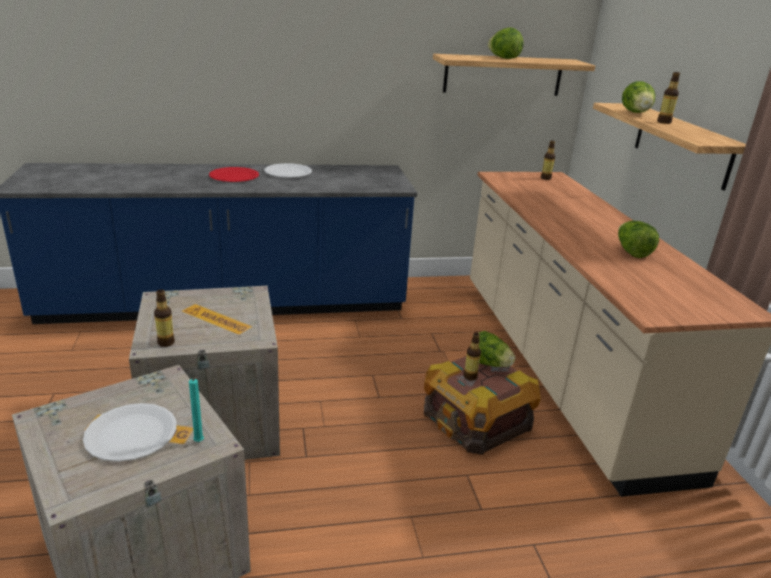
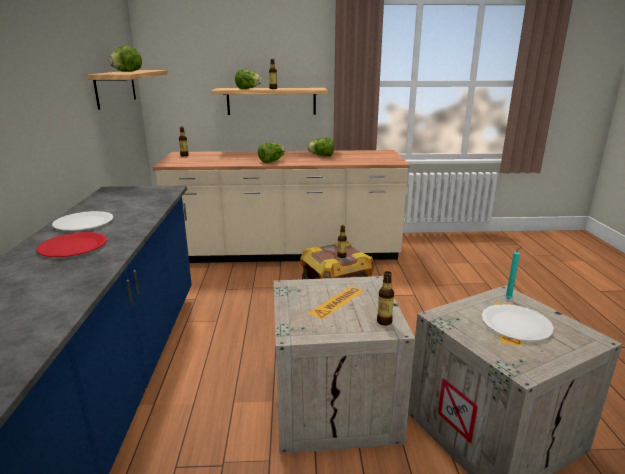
camera: 80 degrees left, 5 degrees down
(489, 364) = (328, 249): lettuce -> lettuce (271, 161)

